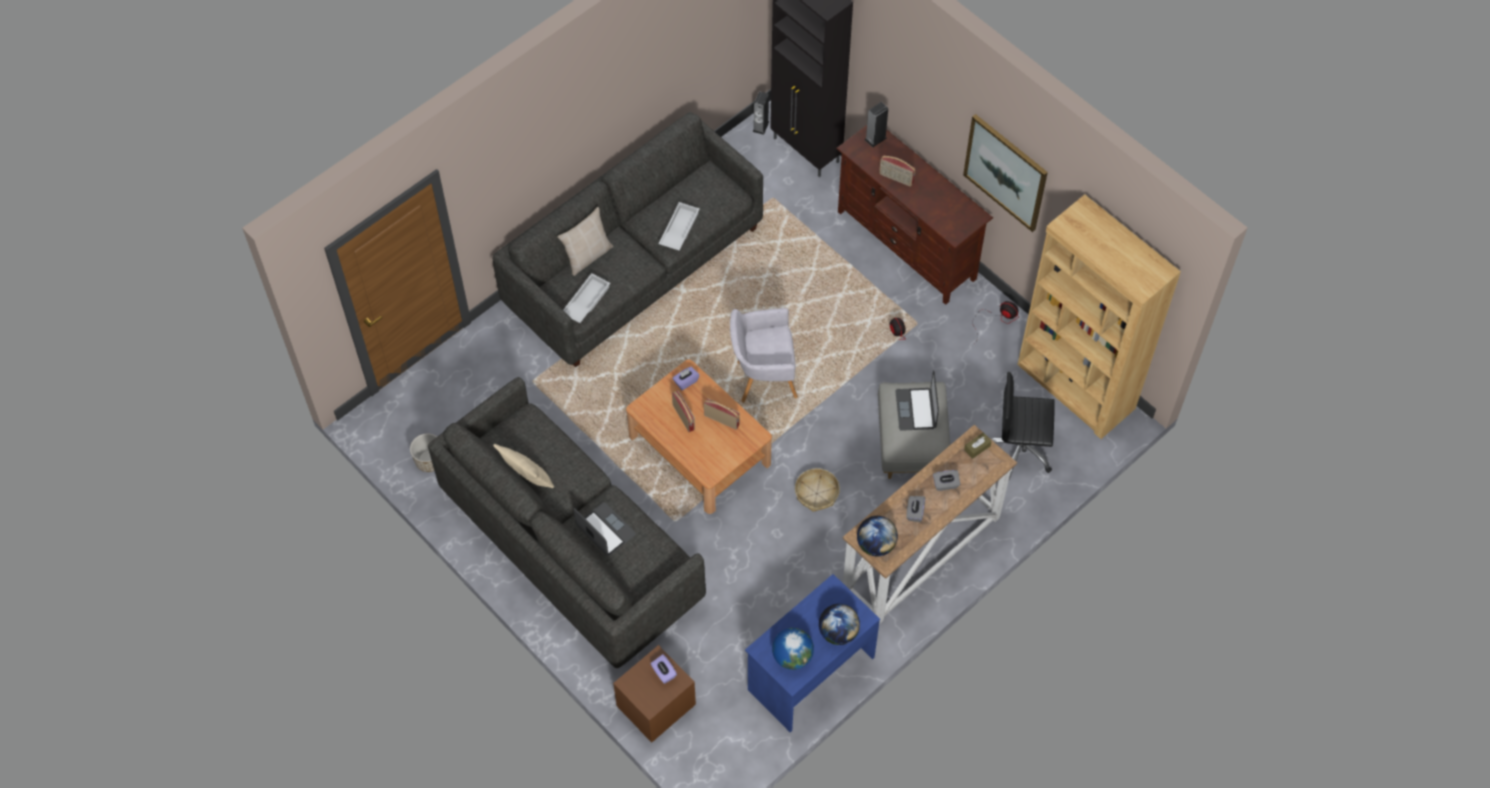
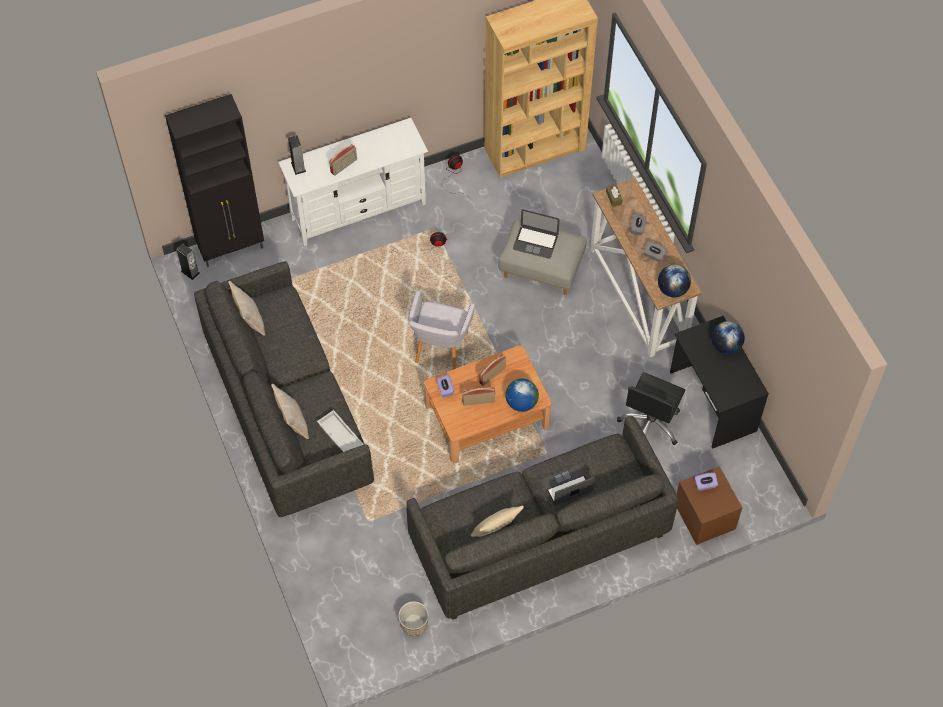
camera: 70 degrees left, 0 degrees up
(678, 229) = (299, 345): white tray -> none
(692, 177) = (249, 319): none -> beige pillow
(792, 656) = (736, 382): globe -> globe (521, 402)
(809, 672) = (712, 402): blue desk -> black desk
(816, 493) = (559, 347): basket -> none
(907, 245) = (358, 210): brown tv stand -> white tv stand
(1005, 172) = (410, 74): picture -> none
(1019, 449) = (574, 203): black office chair -> black office chair (650, 424)

